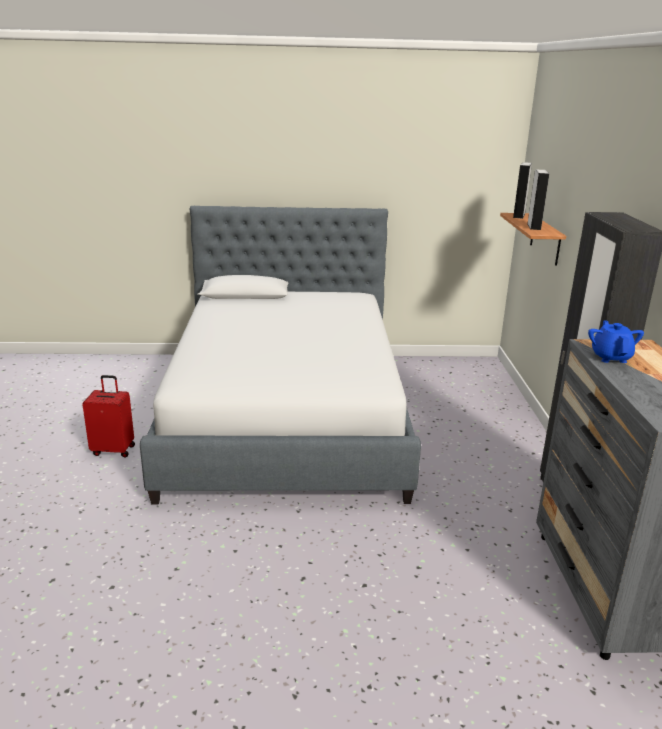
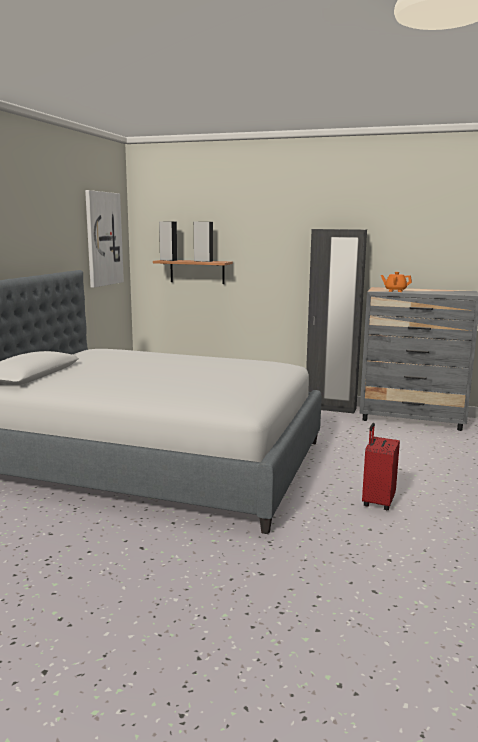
camera: 70 degrees left, 10 degrees down
(114, 450) = (142, 549): red suitcase -> red suitcase (377, 502)
(457, 176) = (103, 239): none -> picture
(610, 357) = (395, 291): blue teapot -> orange teapot

